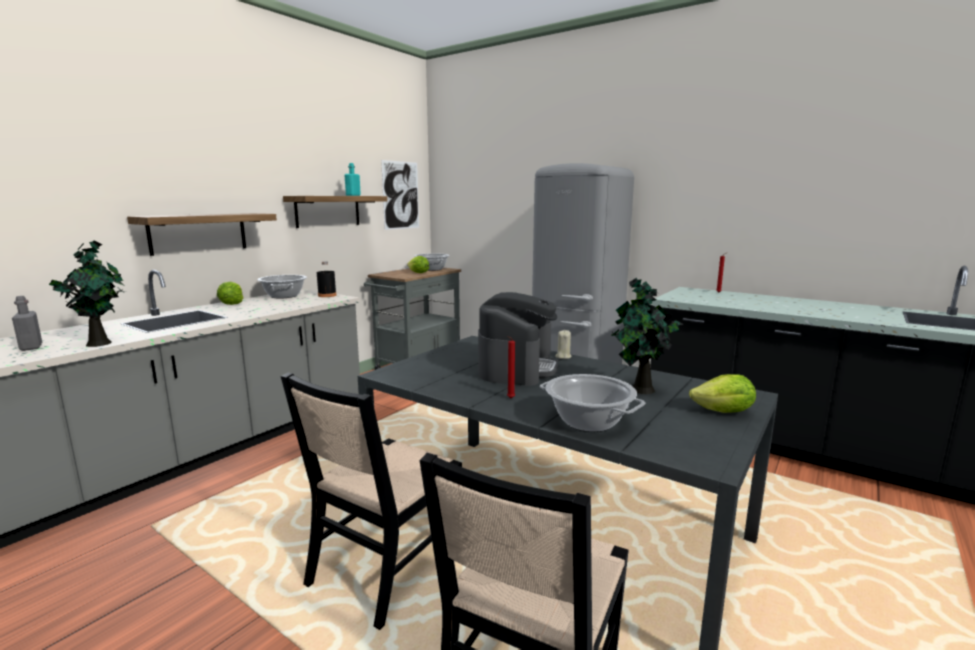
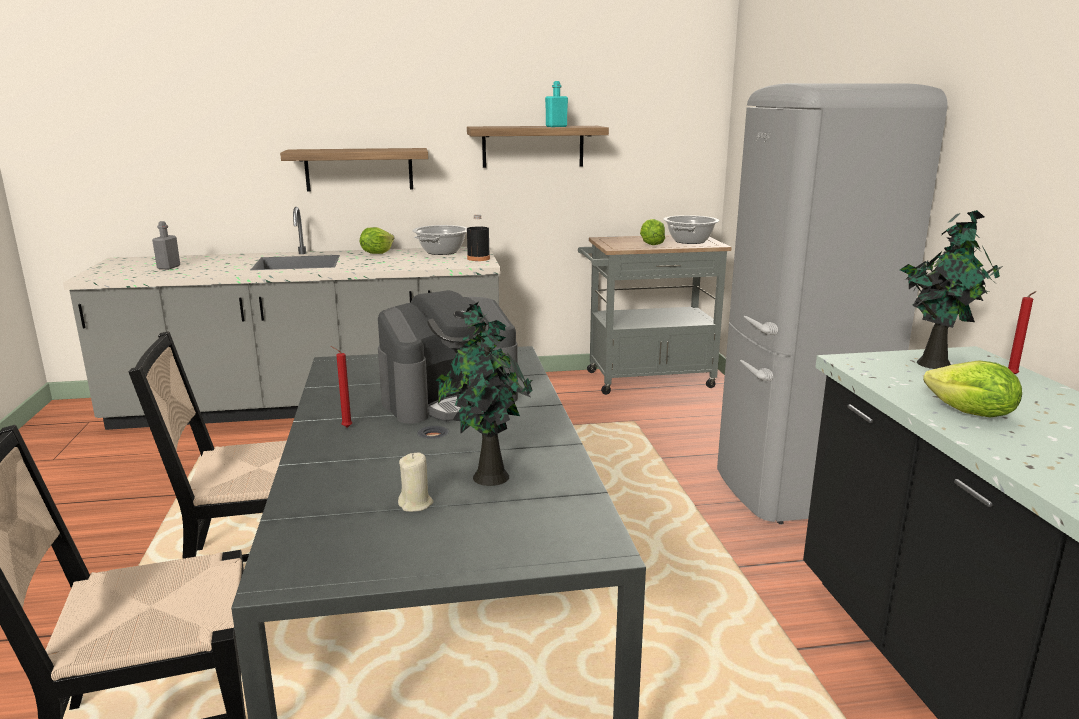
camera: 45 degrees right, 5 degrees up
(100, 343) = (203, 273): potted plant -> potted plant (934, 363)
(401, 195) = (667, 123): picture -> none
(563, 356) = (541, 404): beige candle -> beige candle (416, 504)
(589, 422) = (329, 481): cooking pot -> none
(723, 412) = (484, 545): lettuce -> lettuce (971, 414)

